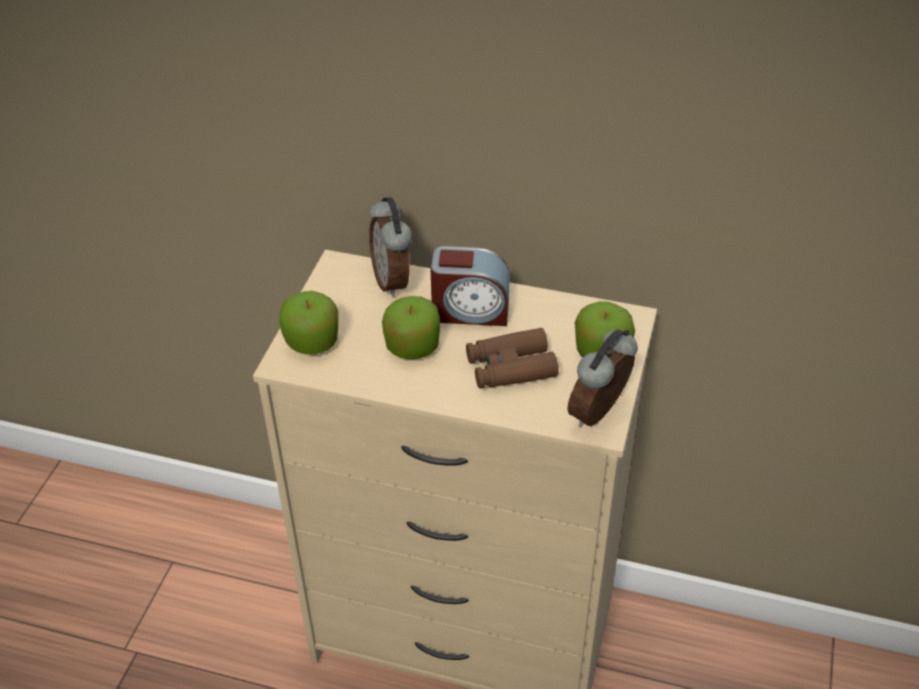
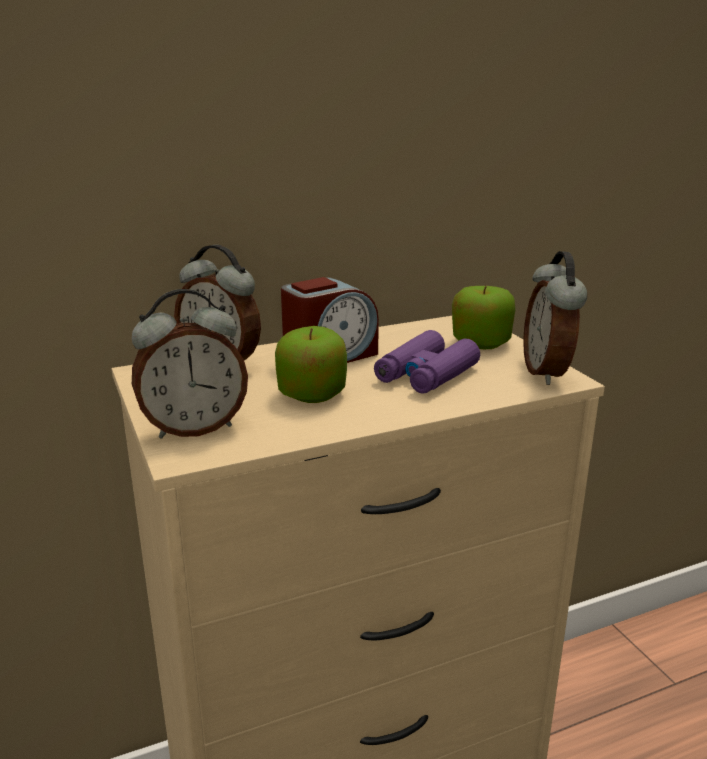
camera: 40 degrees left, 20 degrees down
(312, 341) = (194, 428): apple -> alarm clock
(510, 367) = (426, 375): brown binoculars -> purple binoculars

